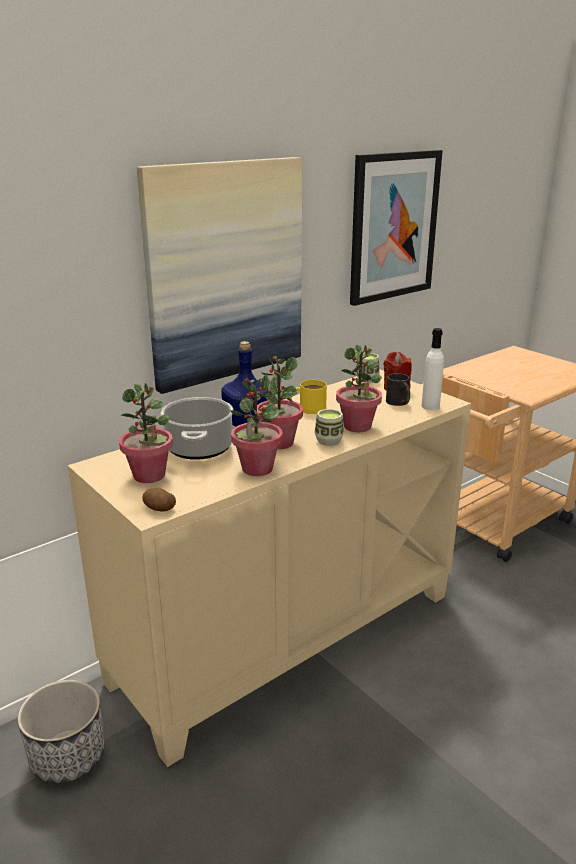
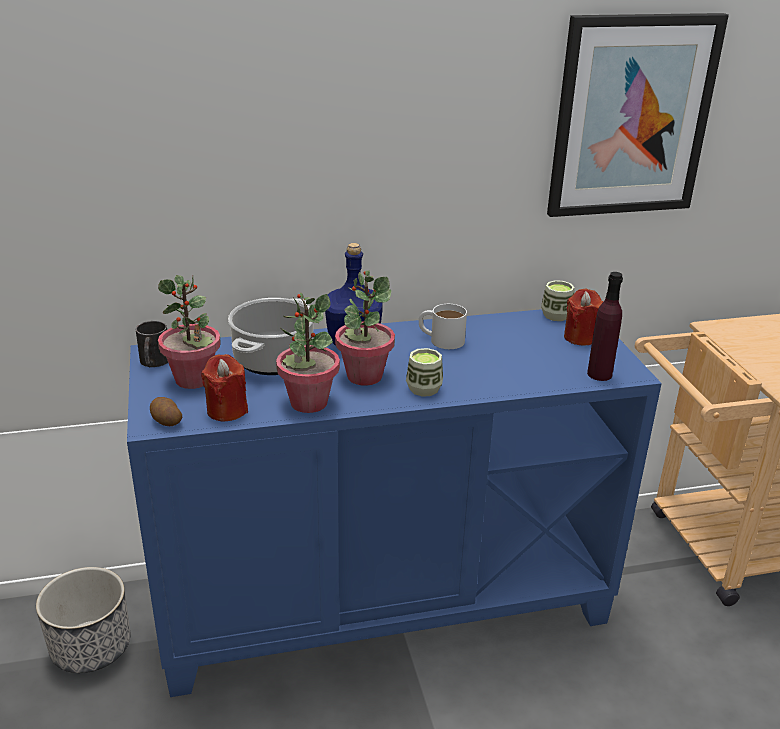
camera: 25 degrees right, 5 degrees up
(200, 489) = (227, 410): none -> red candle
(225, 272) = (353, 154): picture -> none
(286, 635) = (383, 602): beige cabinet -> blue cabinet
(307, 408) = (441, 339): yellow mug -> white mug
(357, 426) = (477, 379): potted plant -> none
(399, 403) = (563, 359): black mug -> black mug (153, 363)
(430, 406) = (599, 374): white bottle -> purple bottle

